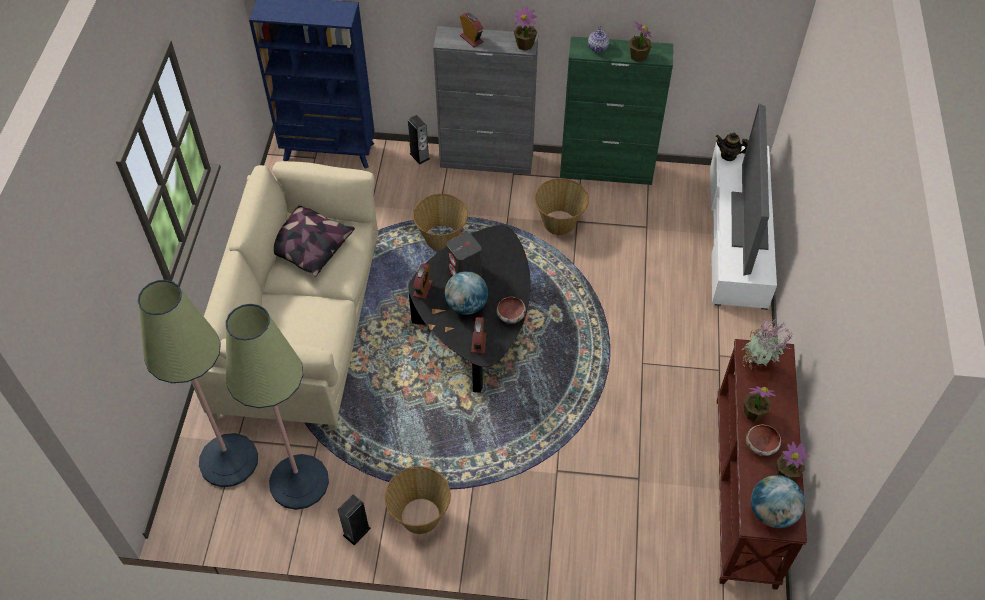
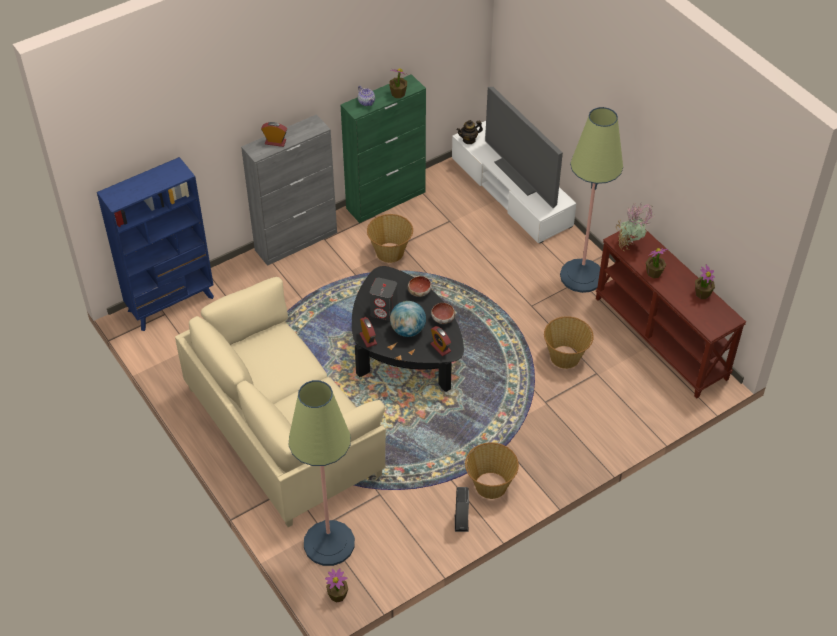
camera: 40 degrees left, 5 degrees down
(299, 482) = (391, 522): floor lamp -> floor lamp (581, 276)
(308, 247) = (263, 360): pillow -> none
(419, 156) = (243, 266): speaker -> none
(441, 239) = (320, 311): basket -> basket (565, 357)
(525, 44) = (316, 126): potted plant -> potted plant (338, 595)
(761, 445) = (675, 287): bowl -> bowl (419, 291)
(772, 512) = (715, 318): globe -> none

